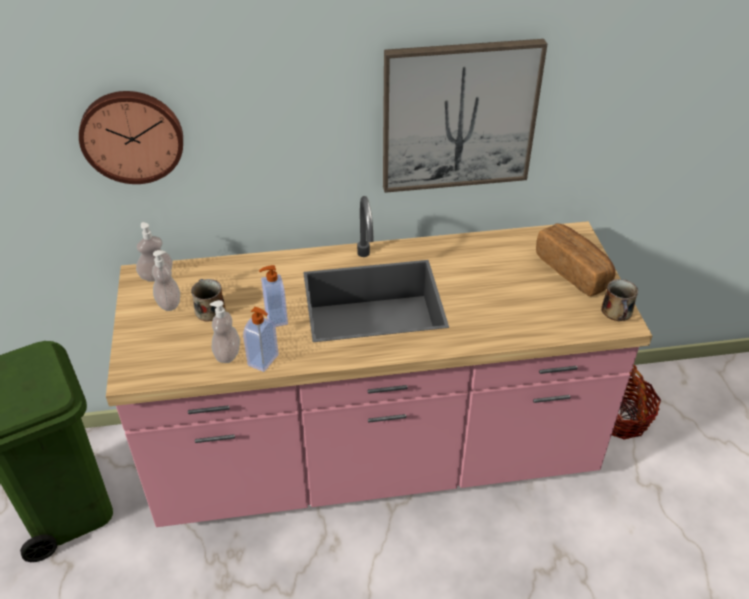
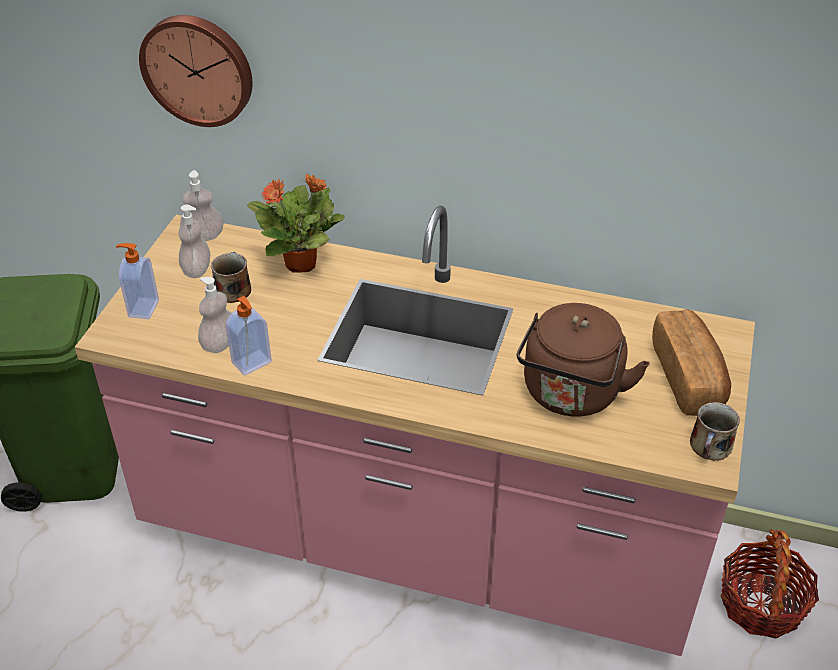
camera: 25 degrees right, 0 degrees up
(251, 274) = (302, 264): none -> potted plant
(275, 318) = (295, 321): soap dispenser -> soap dispenser (142, 308)
(459, 116) = (583, 136): picture -> none
(507, 307) = (570, 395): none -> brown kettle

